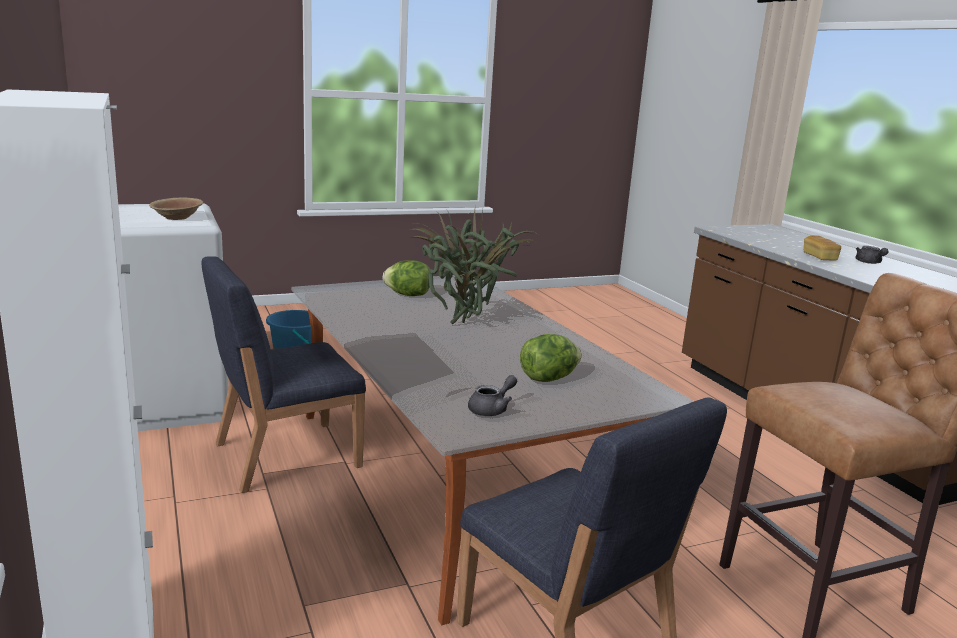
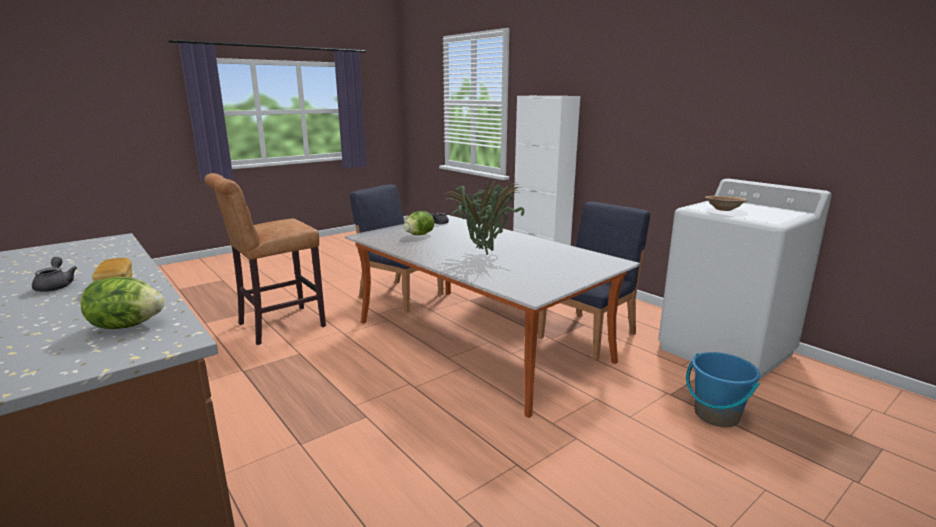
camera: 165 degrees right, 0 degrees up
(408, 295) = (551, 268): lettuce -> lettuce (127, 326)

